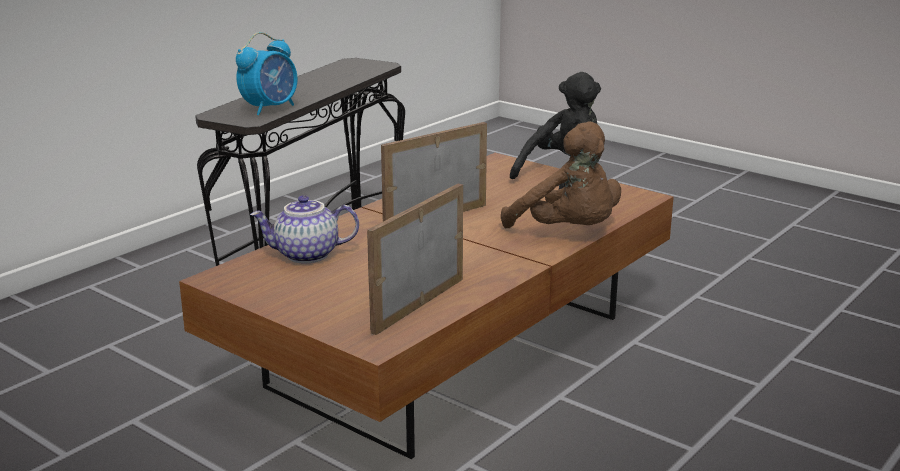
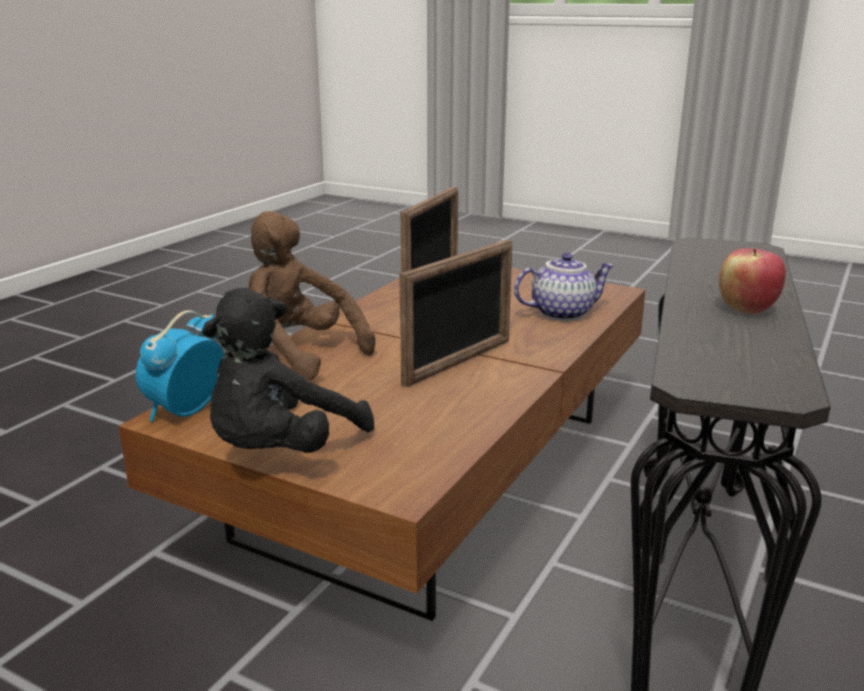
camera: 170 degrees right, 0 degrees up
(270, 108) = (707, 260): alarm clock -> alarm clock (185, 412)
(307, 84) = (746, 309): none -> apple

